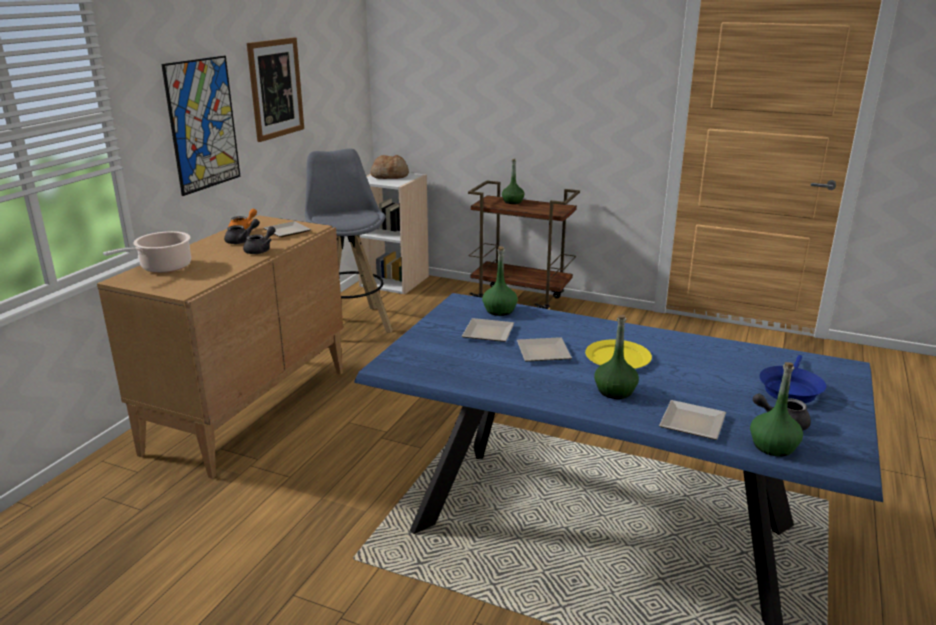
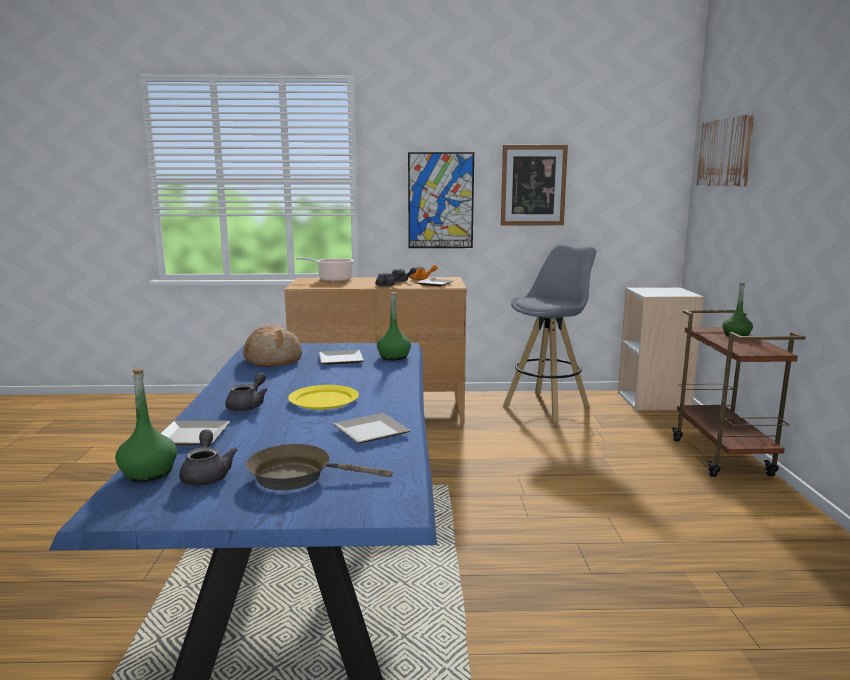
camera: 65 degrees right, 10 degrees down
(390, 176) = (667, 291): bread -> bread (273, 360)
(431, 41) = (725, 152): none -> picture
(544, 352) = (316, 378): plate -> plate (374, 432)
(615, 391) = (248, 405): green bottle -> grey teapot
(790, 389) = (297, 476): blue frying pan -> brown frying pan

